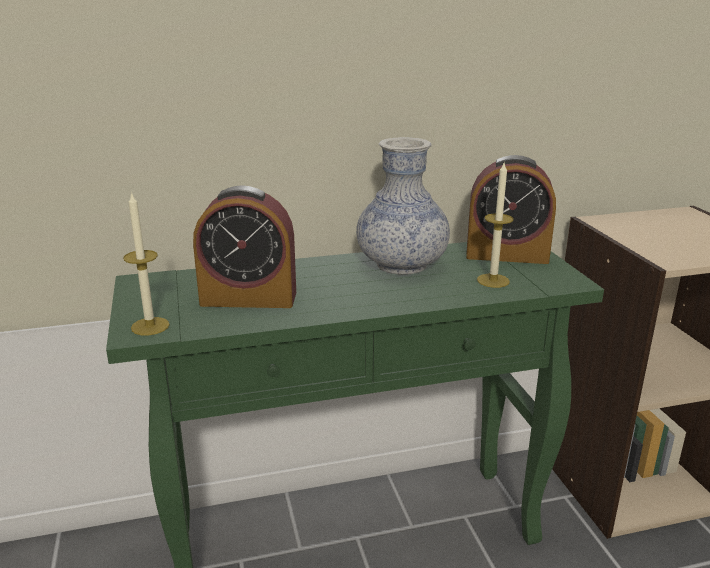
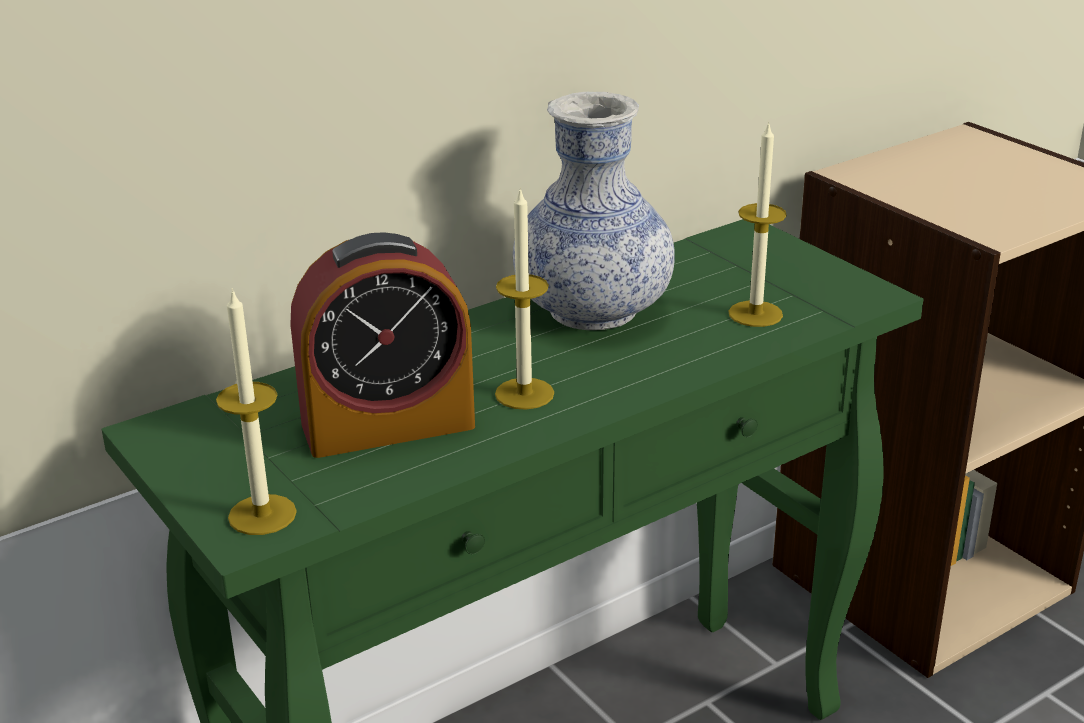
camera: 20 degrees left, 5 degrees up
(331, 296) = (524, 394): none -> candle
(506, 255) = (744, 261): alarm clock -> none

